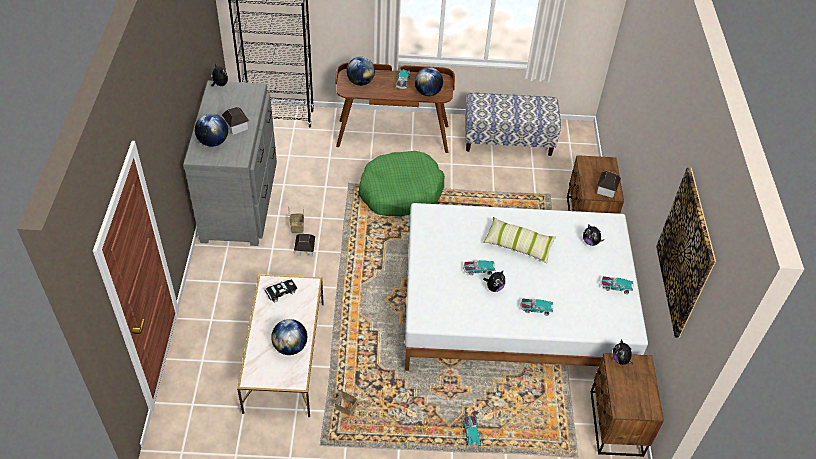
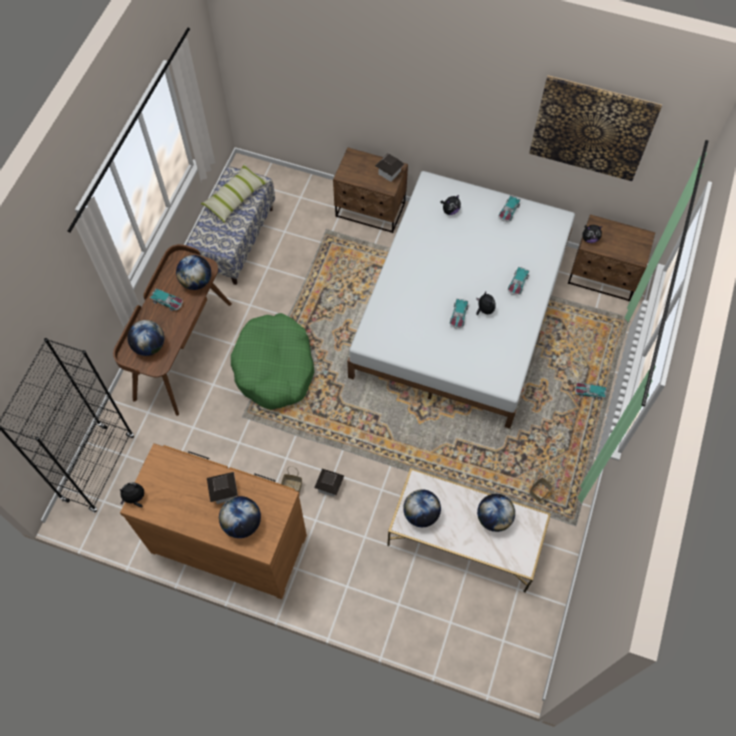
camera: 70 degrees left, 15 degrees up
(241, 201) = (229, 540): grey dresser -> brown dresser
(280, 293) = (421, 514): black toy car -> globe
(518, 245) = (436, 271): pillow -> pillow (235, 197)

